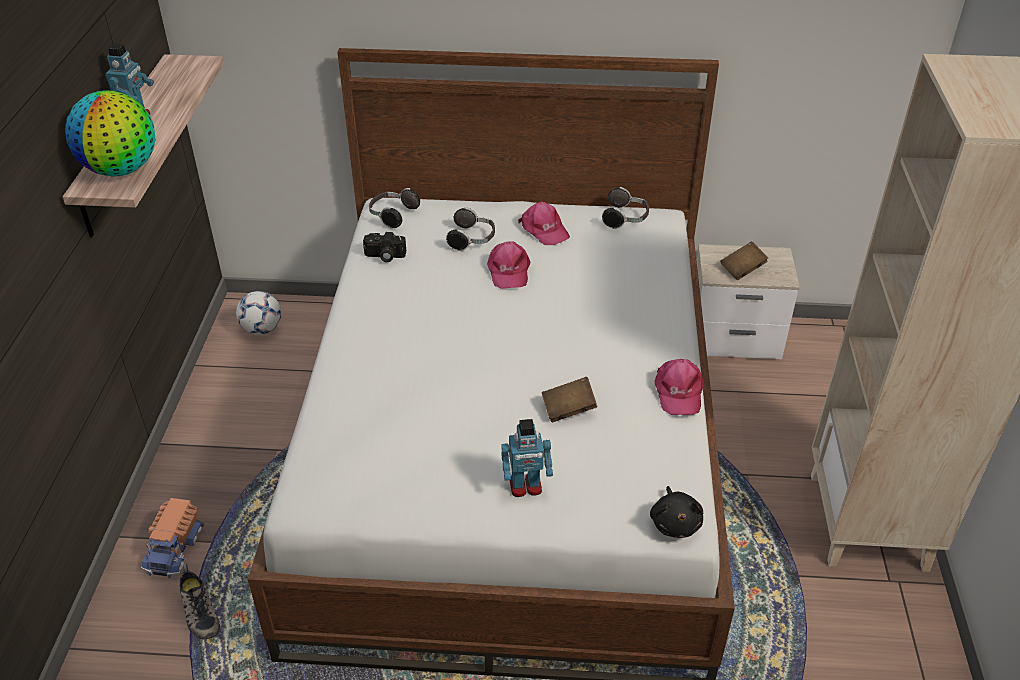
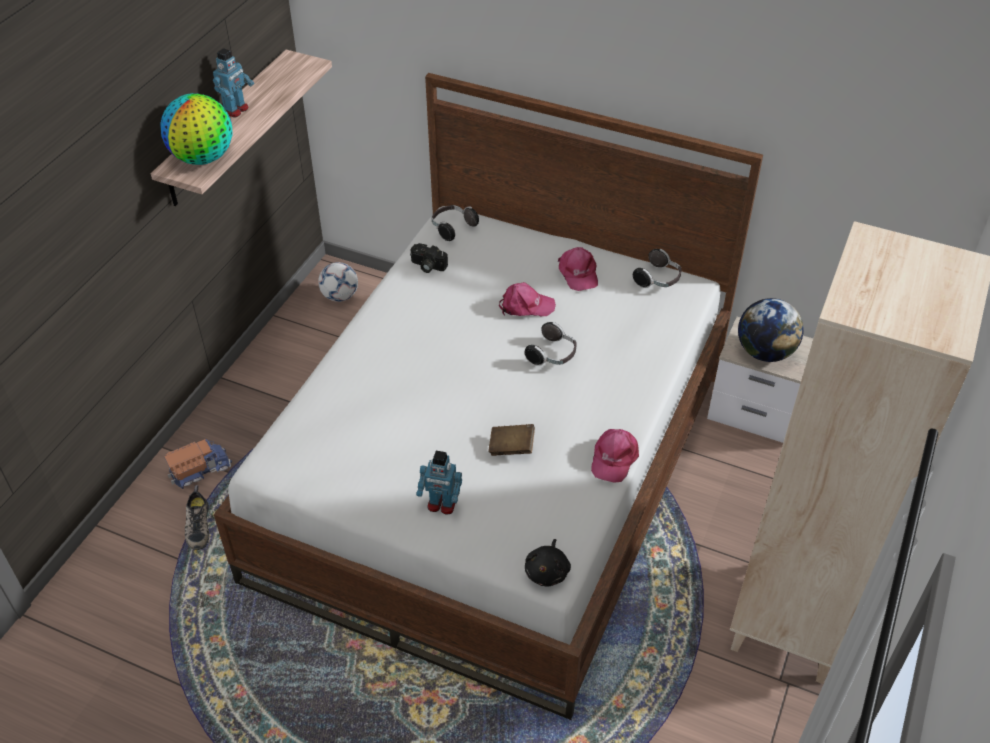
camera: 20 degrees right, 5 degrees up
(175, 548) = (200, 469): toy truck -> toy truck turned 150 degrees counterclockwise
(472, 239) = (509, 268): headphones -> headphones (553, 355)
(508, 271) = (526, 306): pink cap -> pink cap turned 105 degrees counterclockwise
(742, 269) = (765, 352): brown book -> globe

